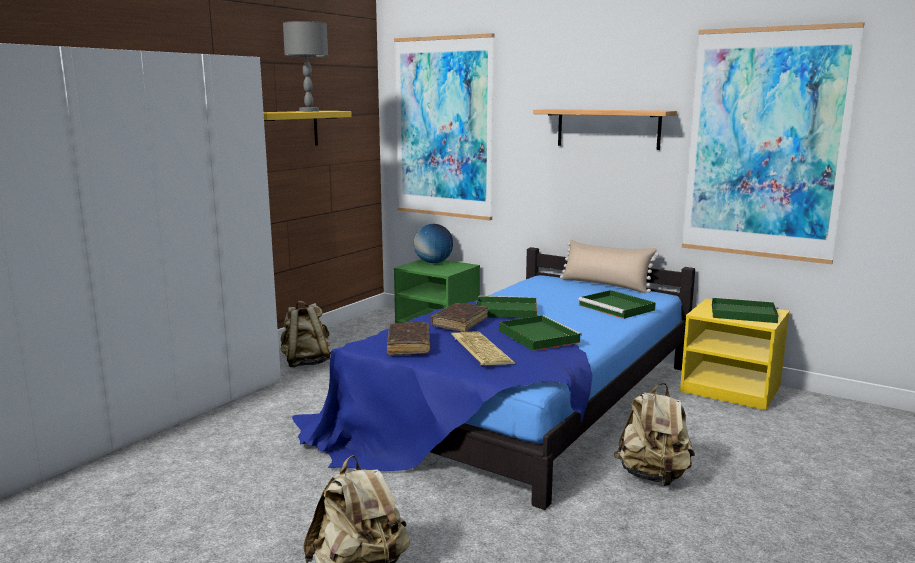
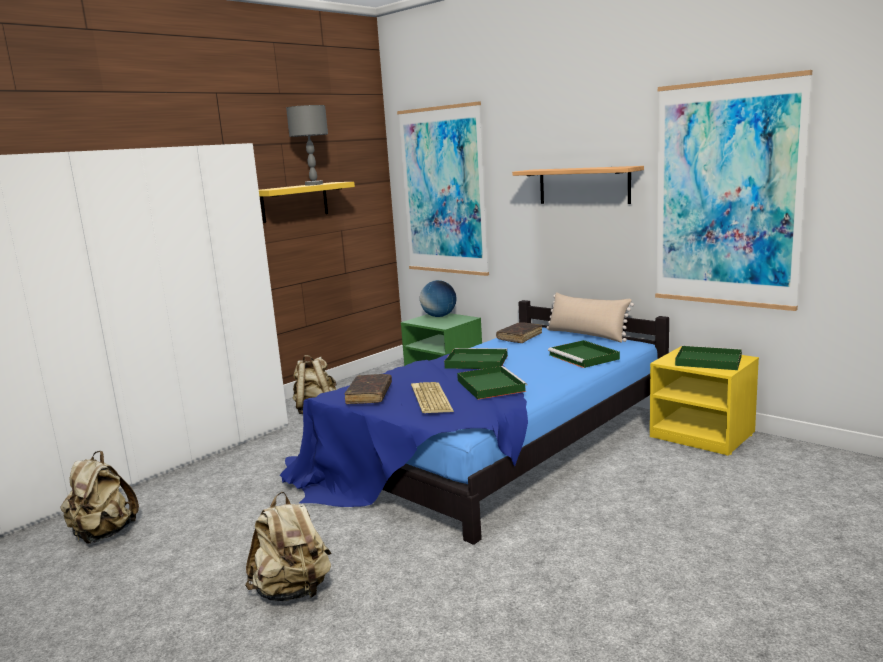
camera: 10 degrees right, 0 degrees up
(459, 323) = (426, 374): brown book -> brown book (519, 337)
(653, 476) = (587, 517): beige backpack -> beige backpack (103, 534)

